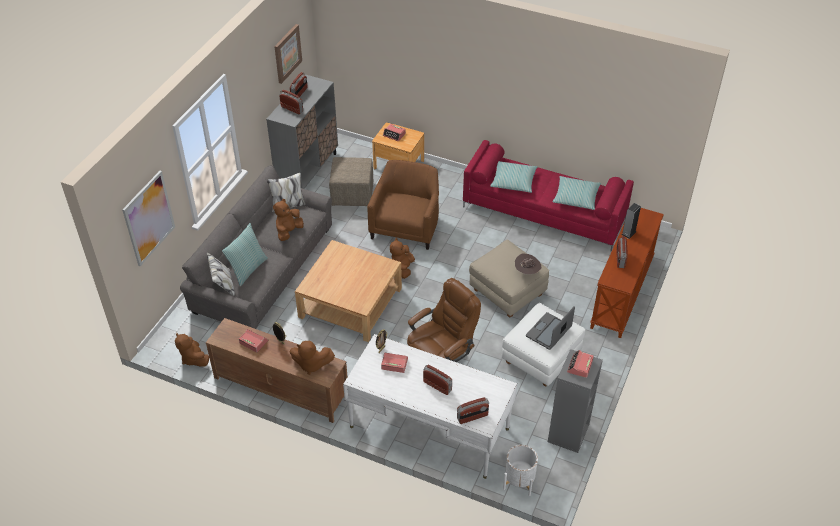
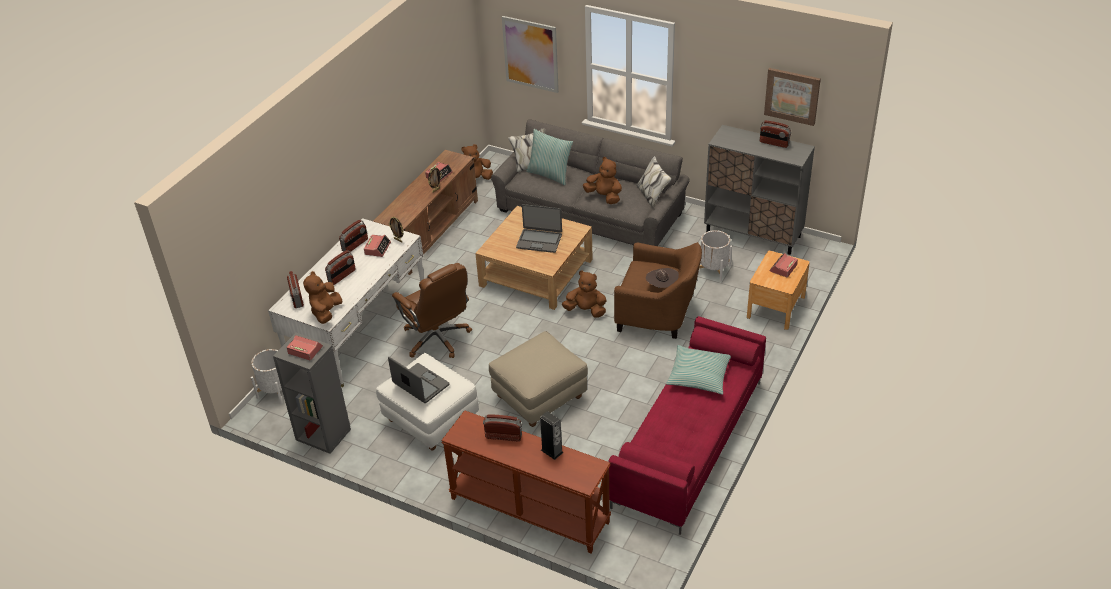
camera: 95 degrees right, 5 degrees down
(292, 109) = (742, 140): radio -> radio (355, 245)
(311, 364) = (403, 209): brown plush toy -> brown plush toy (326, 312)
(351, 272) = (539, 241): none -> laptop
(353, 194) = (713, 270): beige ottoman -> white planter
(527, 272) = (521, 373): brown hat -> brown hat (661, 287)
(576, 197) = (667, 436): pillow -> none

